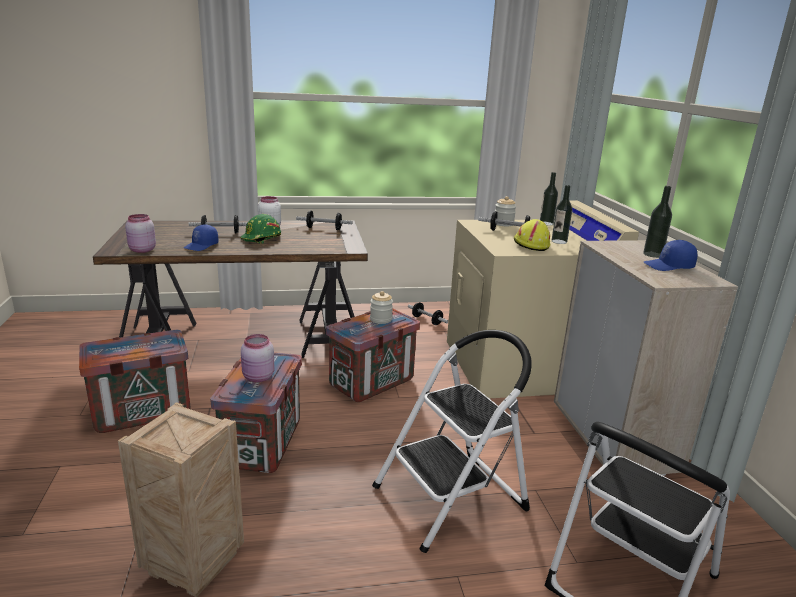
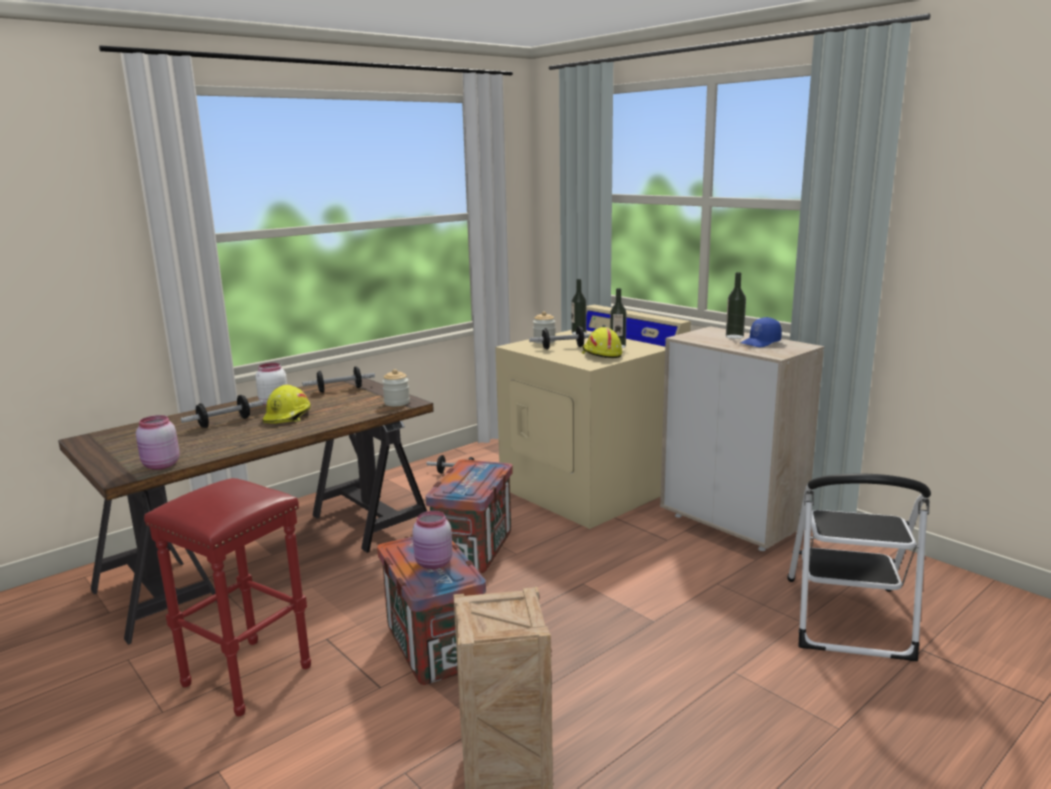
camera: 30 degrees left, 5 degrees down
(141, 413) = (247, 677): crate -> red stool
(201, 246) = (230, 441): blue cap -> none
(261, 238) = (288, 416): green hard hat -> yellow hard hat
(381, 319) = (474, 472): jar -> jar (397, 403)
(454, 497) = (664, 616): step ladder -> none

